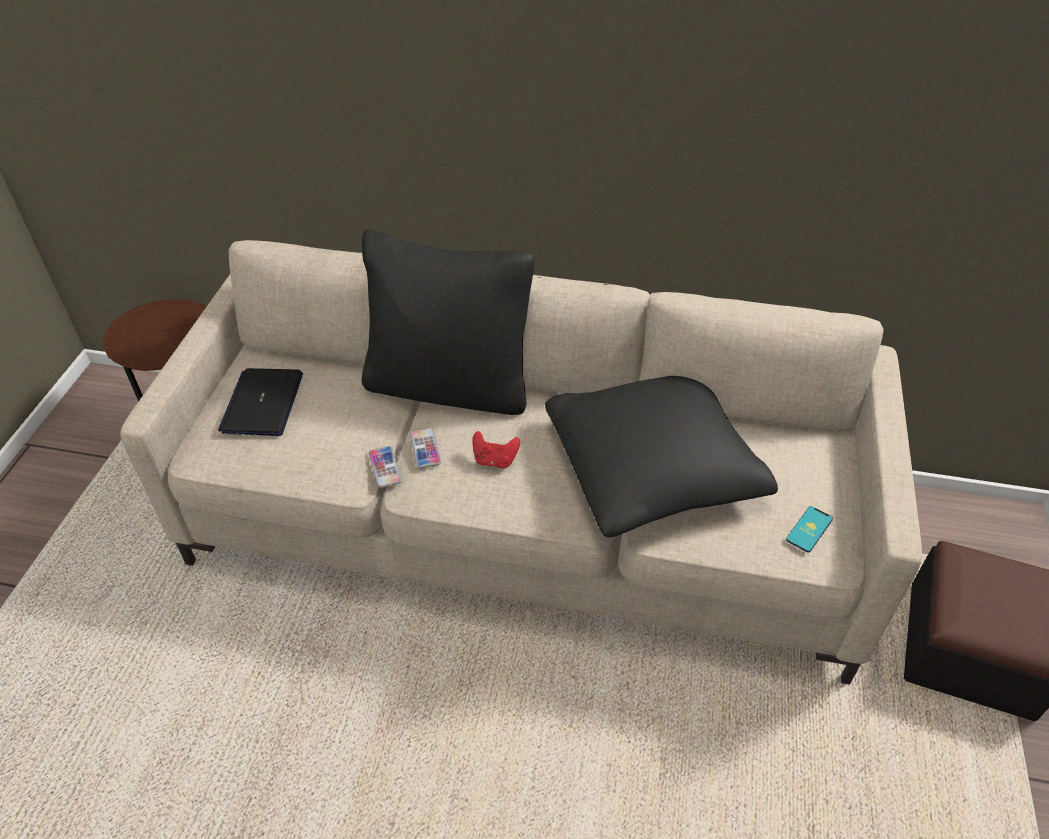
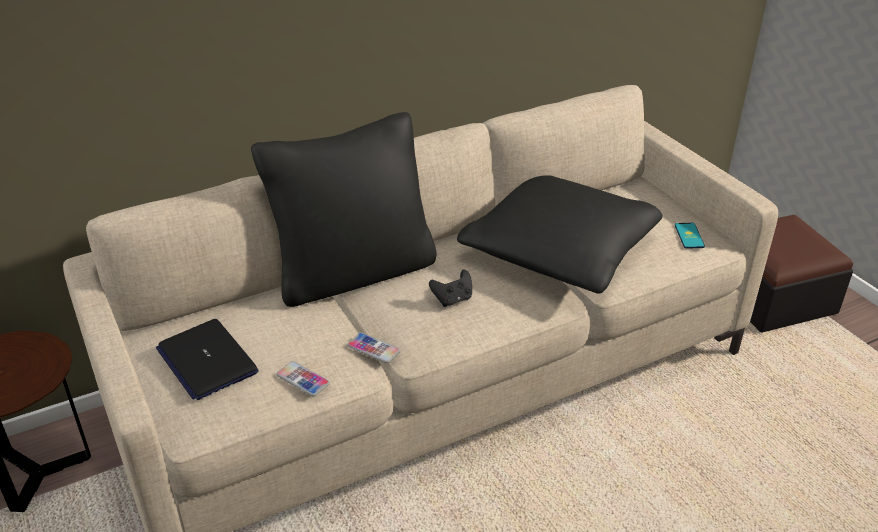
camera: 40 degrees left, 10 degrees down
(425, 449) = (390, 320): phone -> phone (303, 379)
(495, 460) = (452, 299): red game controller -> black game controller

